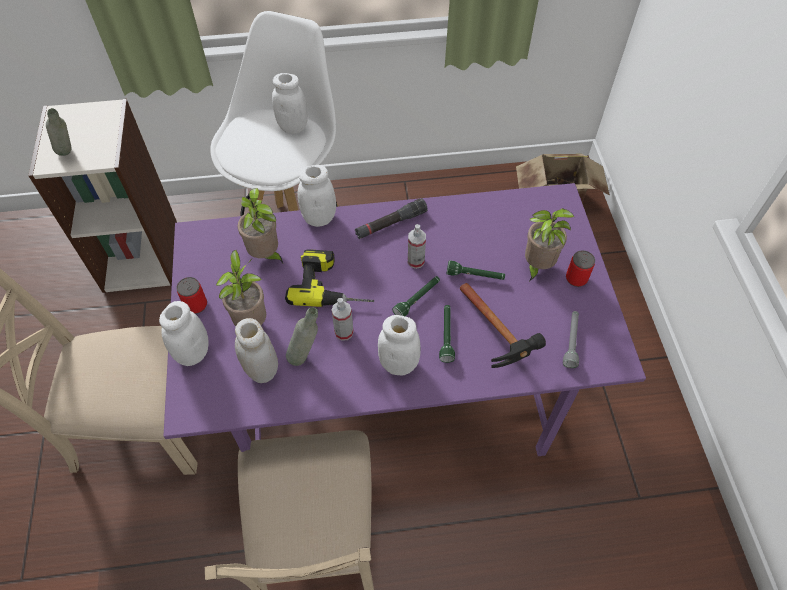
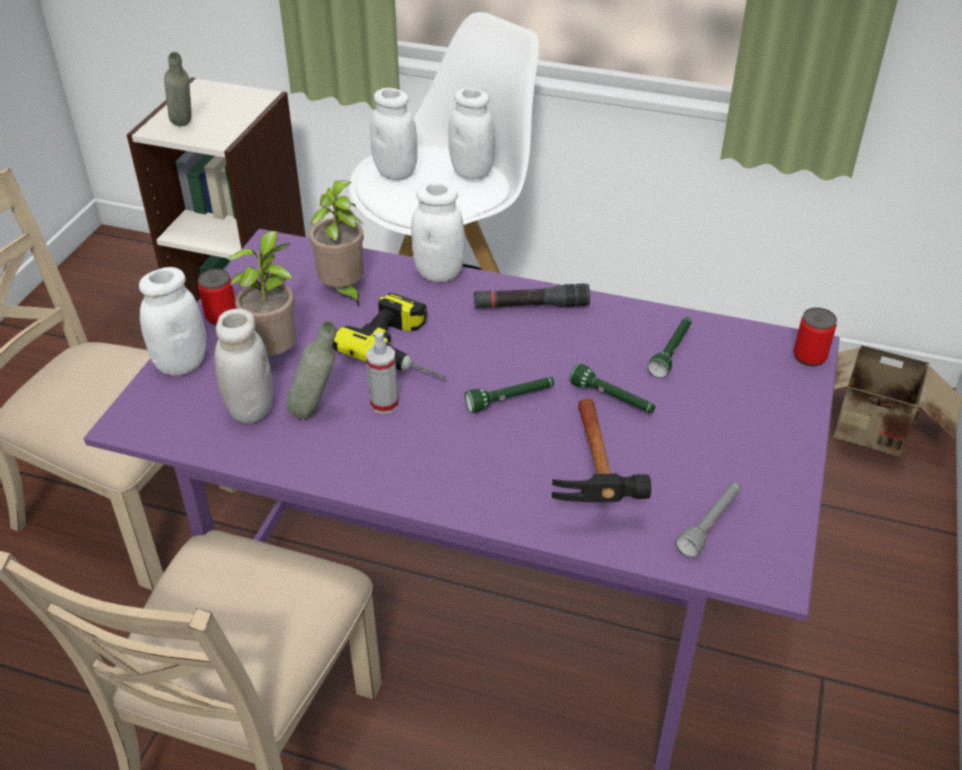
camera: 25 degrees right, 15 degrees down
(398, 364) = (434, 463): white jar -> white jar (395, 173)
(416, 261) = (537, 357): spray bottle -> none
(446, 336) = (523, 454): green flashlight -> green flashlight (671, 352)
(537, 266) = (714, 416): potted plant -> none
(576, 278) = (768, 450): can -> can (809, 356)

